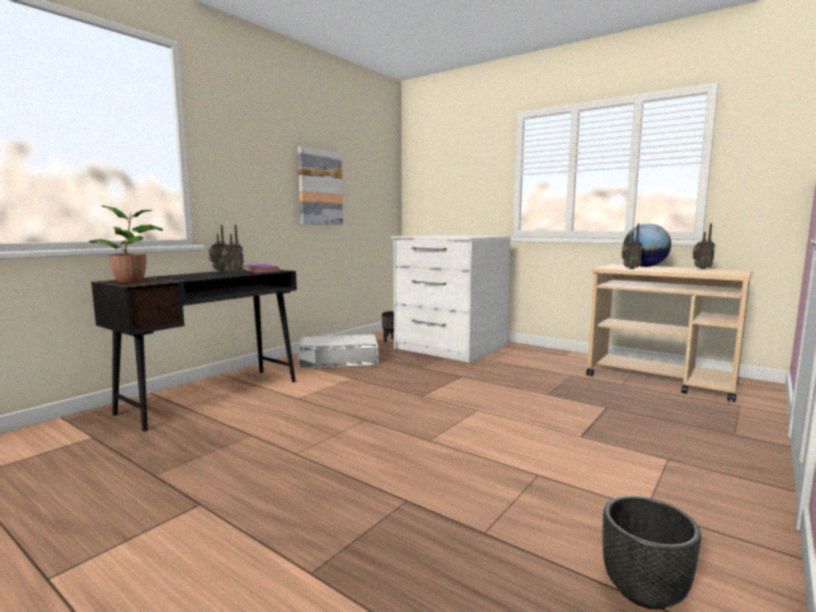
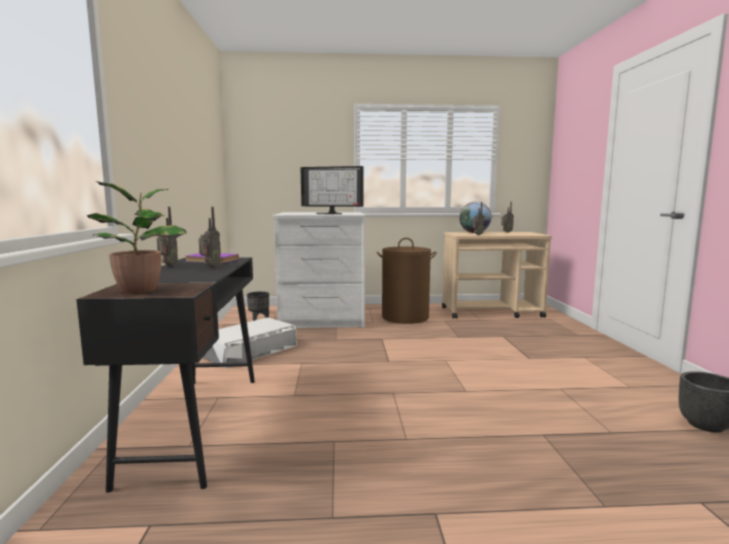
camera: 40 degrees left, 0 degrees up
(320, 187) = (189, 160): picture -> none
(450, 236) = (330, 213): none -> monitor
(534, 363) = (405, 317): none -> brown laundry basket

